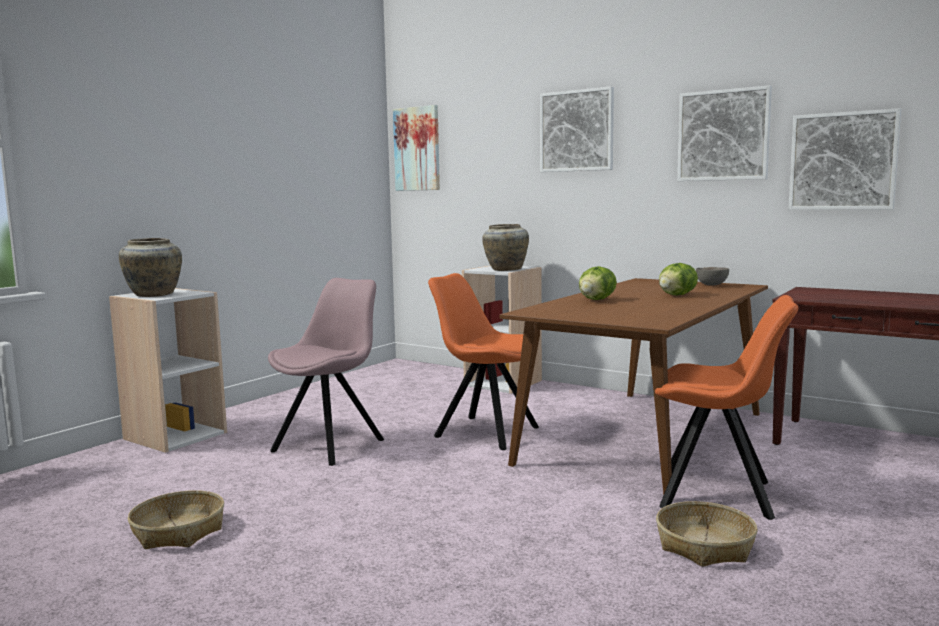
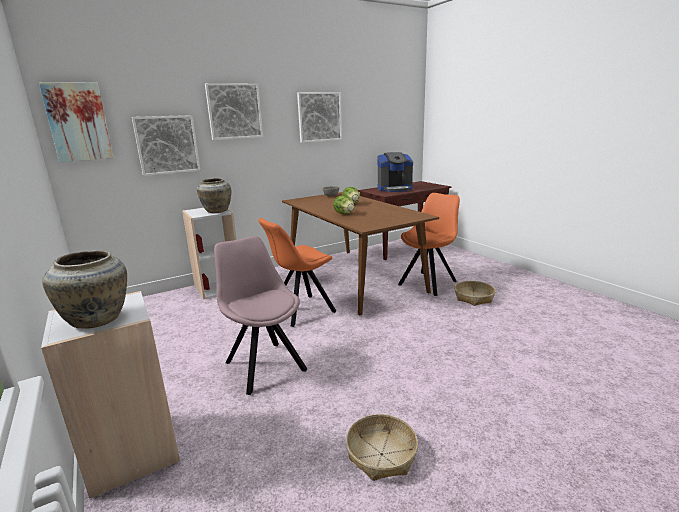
camera: 65 degrees left, 10 degrees up
(842, 161) = (367, 130): picture -> picture (167, 145)
(862, 296) = (394, 189): none -> coffee machine

